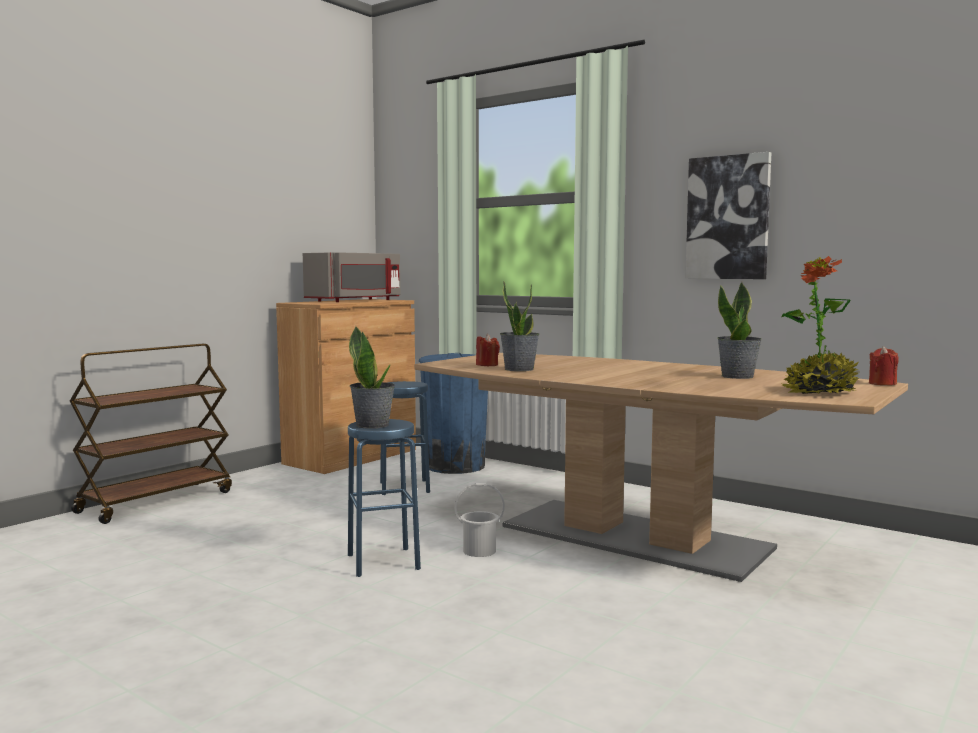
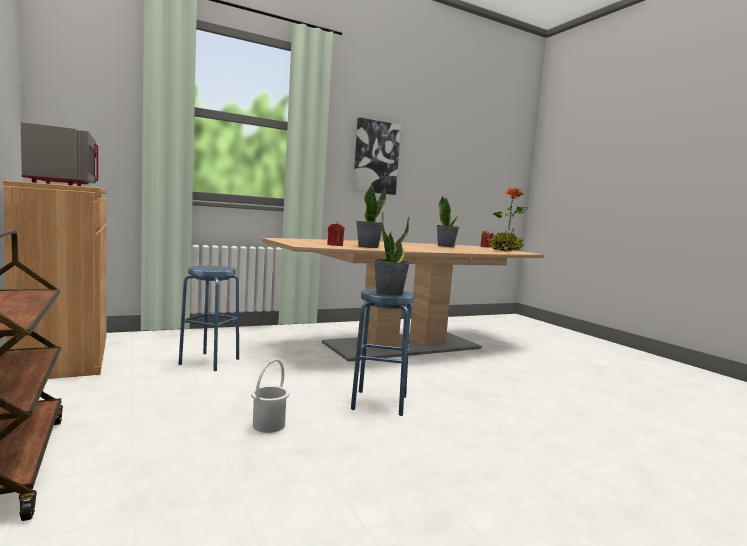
camera: 65 degrees left, 0 degrees up
(455, 466) = (185, 339): blue trash can -> none
(480, 551) = (388, 376): white bucket -> white bucket (269, 425)

